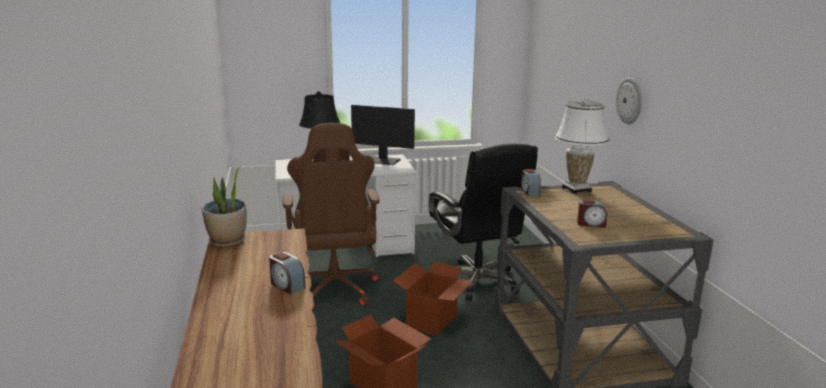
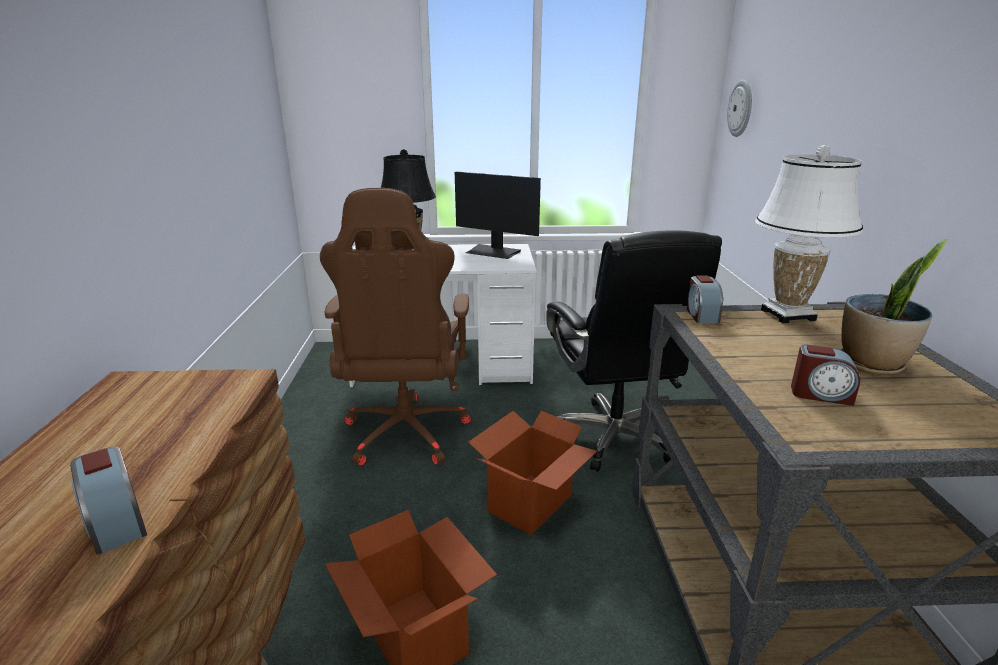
camera: 10 degrees right, 5 degrees up
(227, 241) = (122, 389): potted plant -> potted plant (872, 365)
(630, 100) = (908, 156): wall clock -> wall clock (741, 108)

